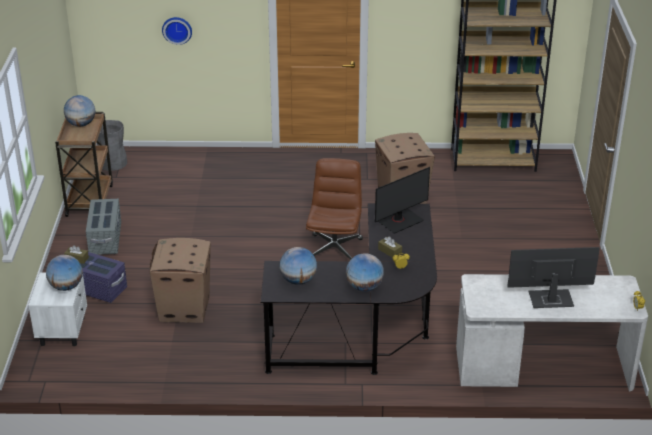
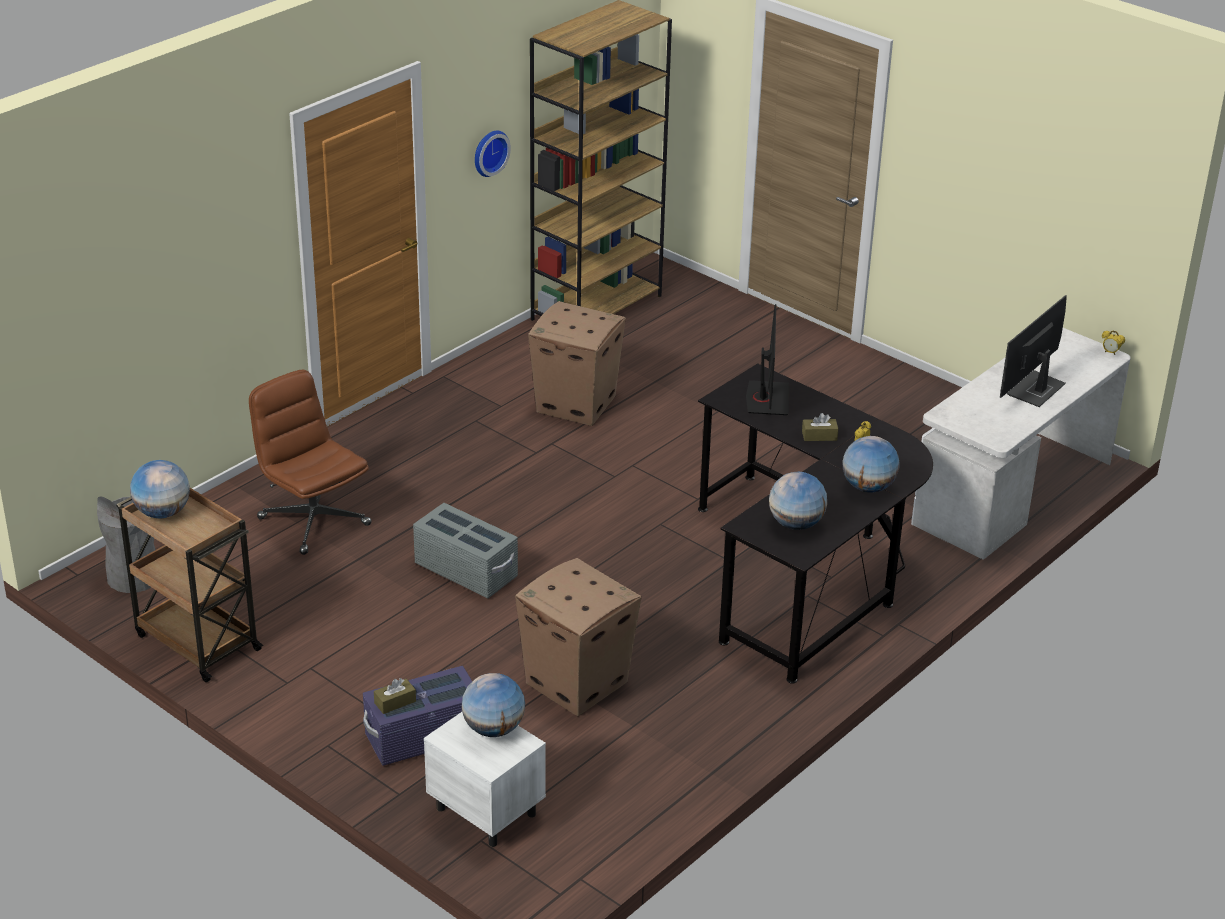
camera: 50 degrees left, 0 degrees up
(105, 239) = (319, 673): grey storage box -> grey storage box (466, 571)
(177, 29) = (173, 294): wall clock -> wall clock (488, 152)
(334, 250) = (615, 507): brown office chair -> brown office chair (313, 521)

